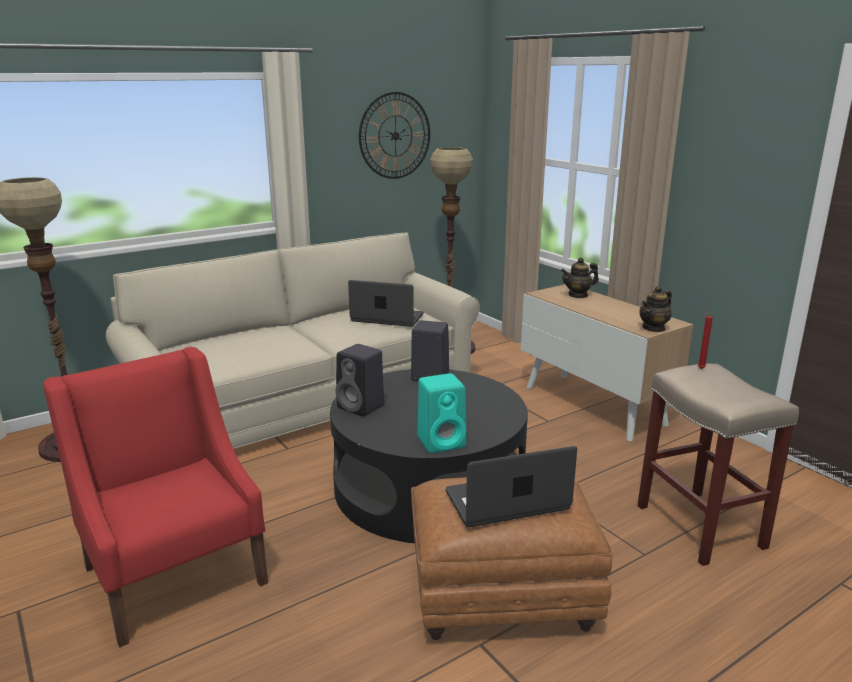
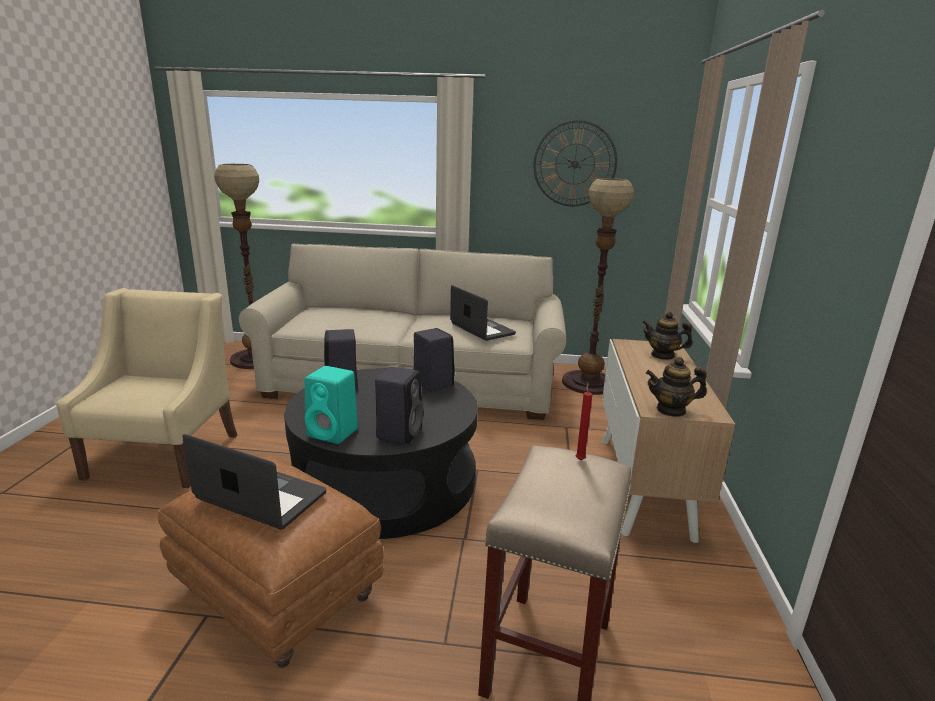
camera: 40 degrees right, 0 degrees up
(175, 573) = (165, 455): red armchair -> beige armchair
(486, 419) = (399, 432): none -> black speaker

